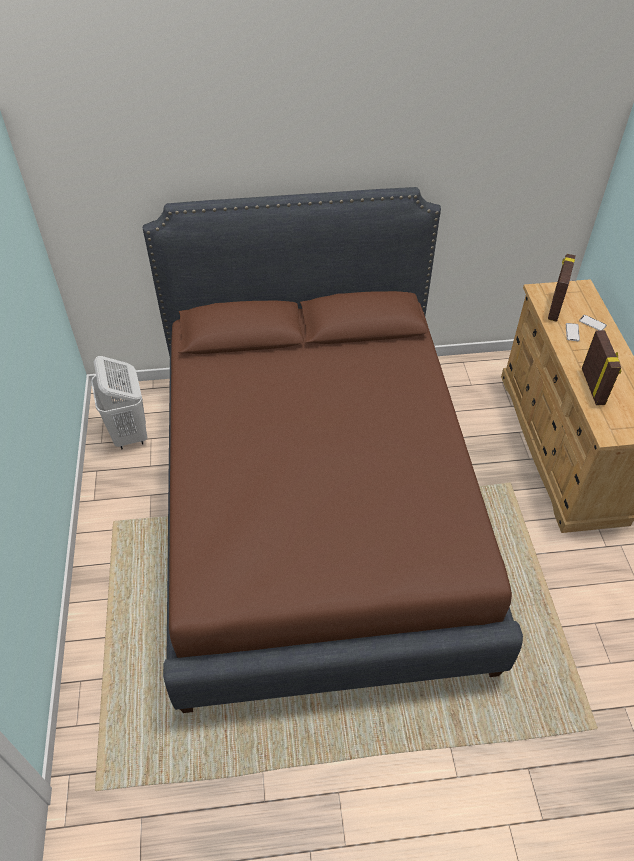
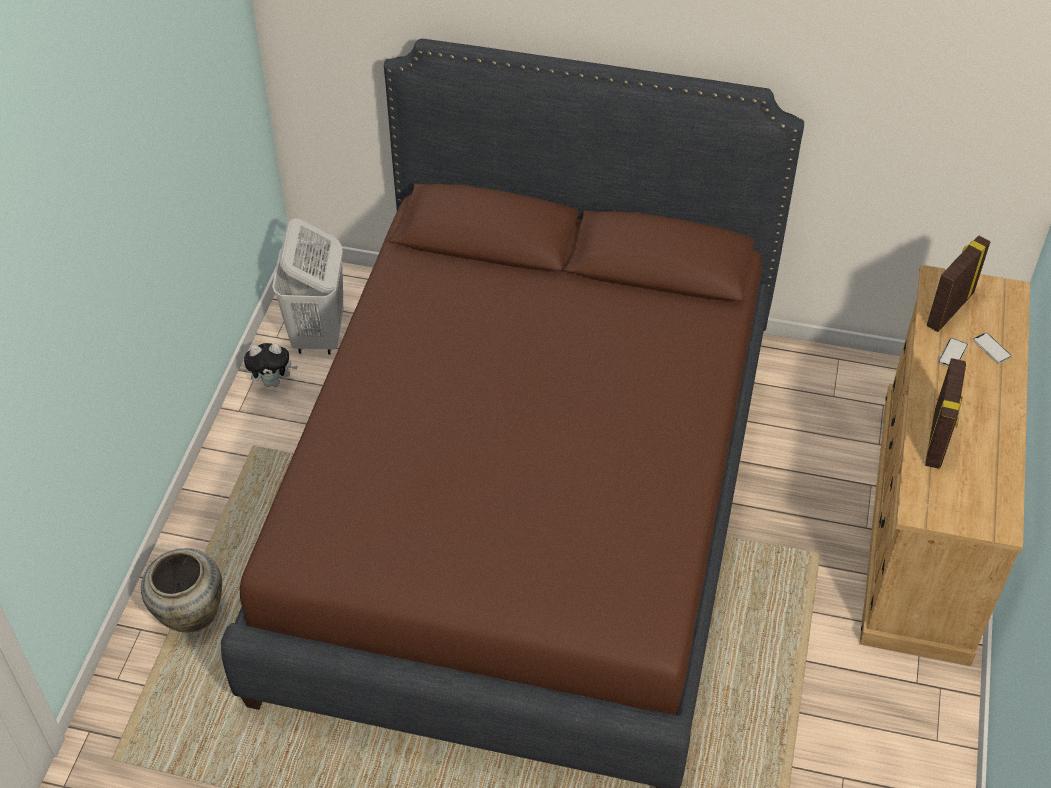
camera: 20 degrees right, 0 degrees up
(110, 473) = (273, 382): none -> plush toy
(113, 657) = (189, 613): none -> beige vase

